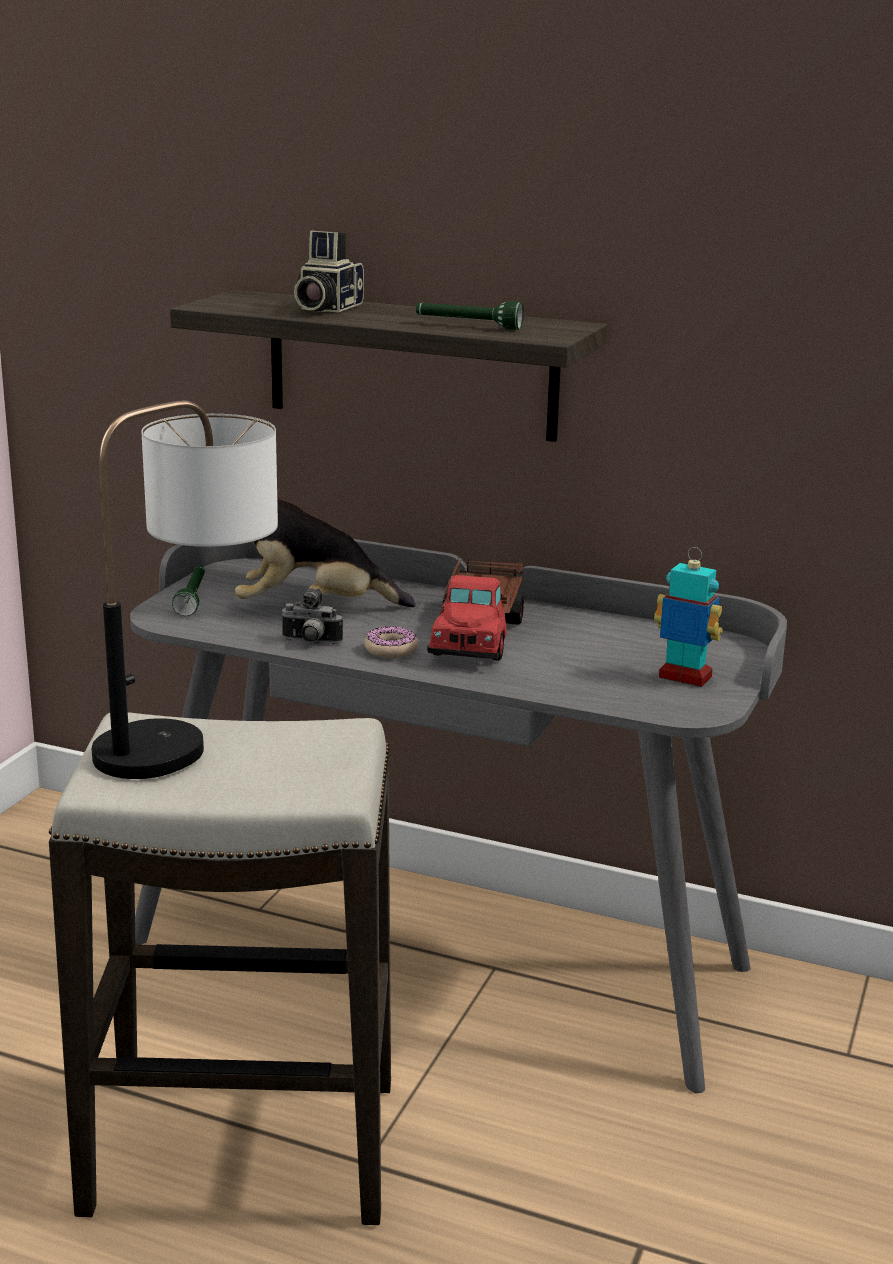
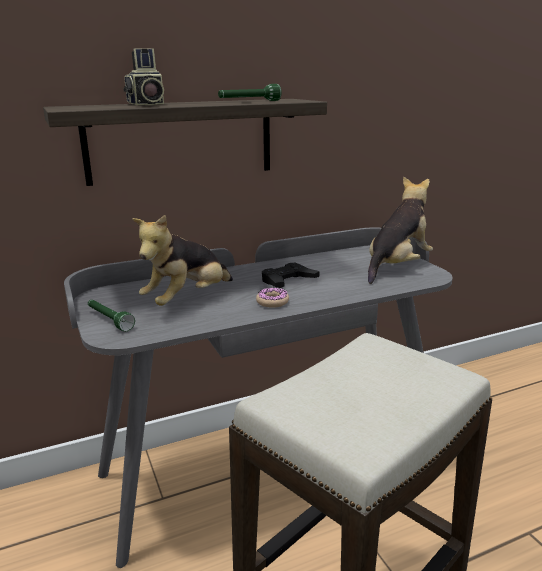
camera: 45 degrees left, 0 degrees up
(191, 735) = (323, 388): table lamp -> none
(310, 642) = (228, 315): camera -> none
(478, 634) = (288, 281): toy truck -> black game controller
(684, 678) = (397, 266): toy robot -> plush toy

